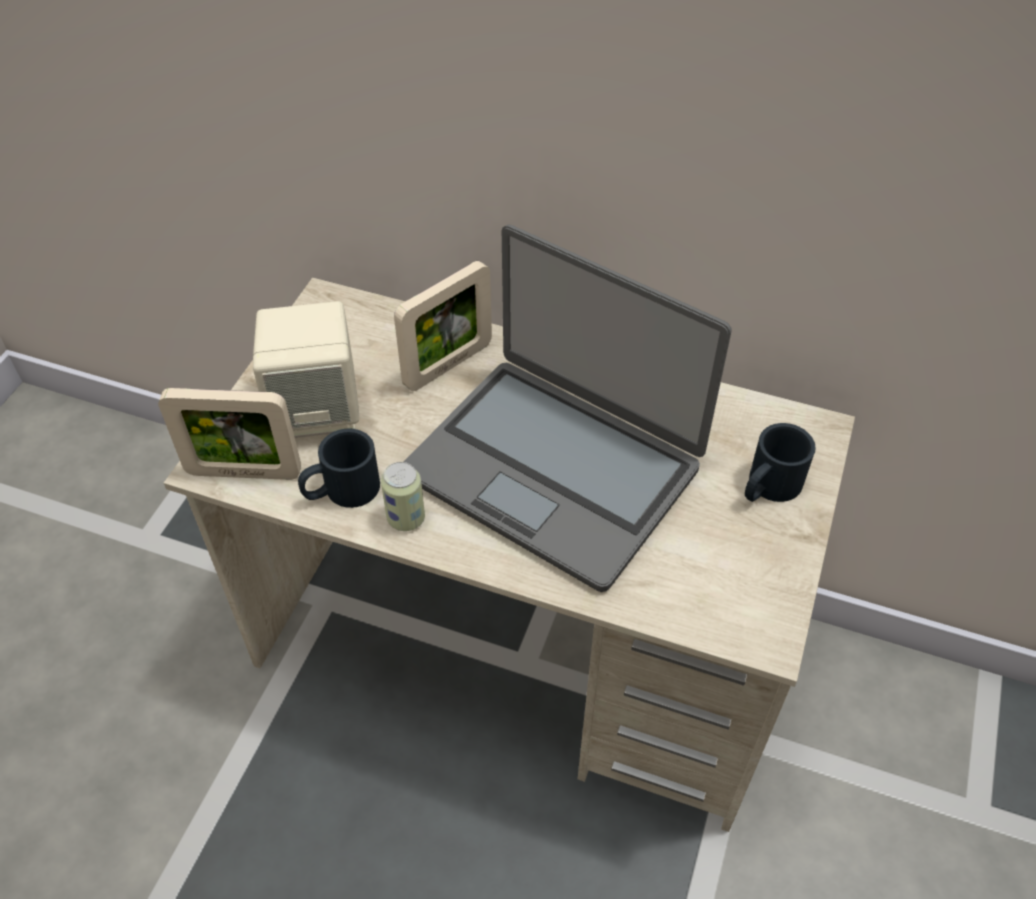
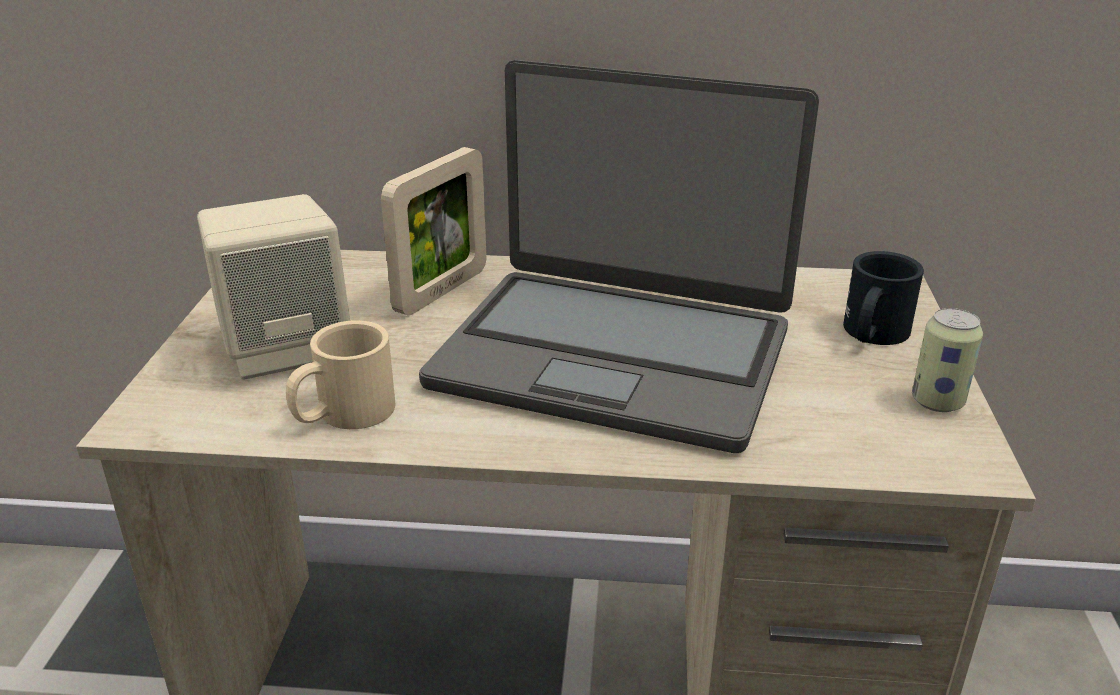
camera: 15 degrees left, 20 degrees down
(244, 472) = (197, 418): picture frame -> none
(341, 491) = (343, 415): black mug -> beige mug
(406, 518) = (442, 427): can -> can (937, 402)

